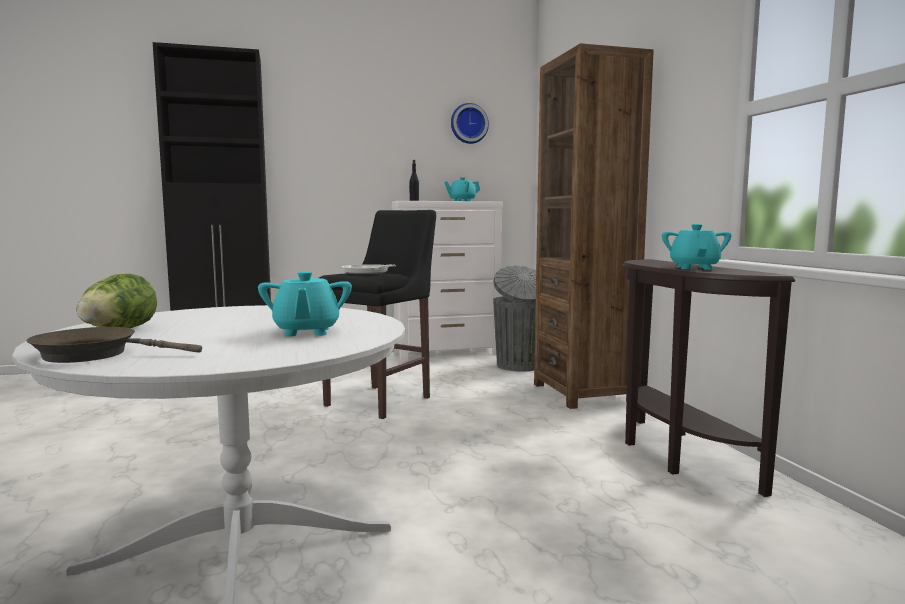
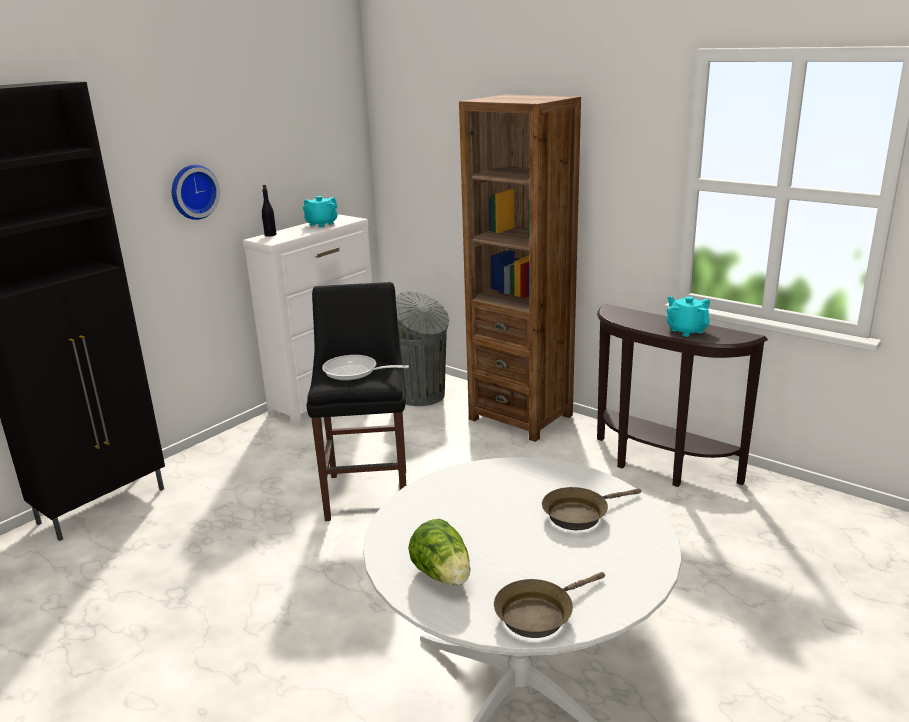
camera: 35 degrees left, 15 degrees up
(306, 332) = (579, 514): turquoise teapot -> brown frying pan
(468, 124) = (305, 124): wall clock -> wall clock (193, 191)

